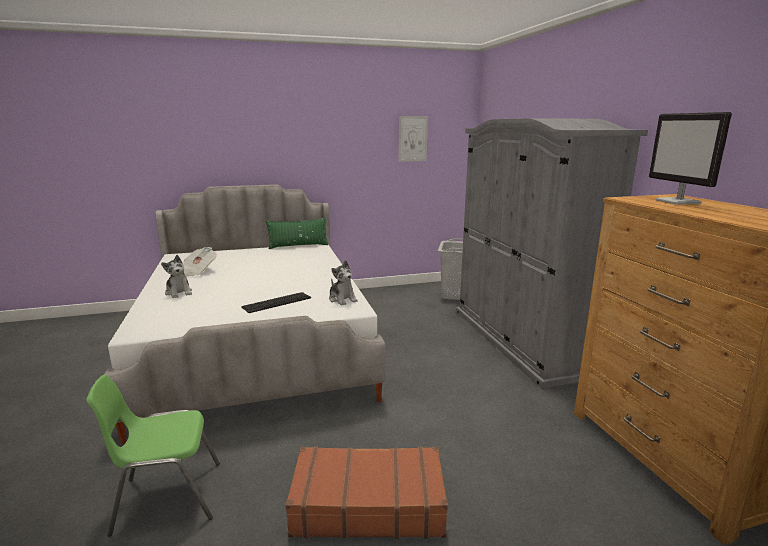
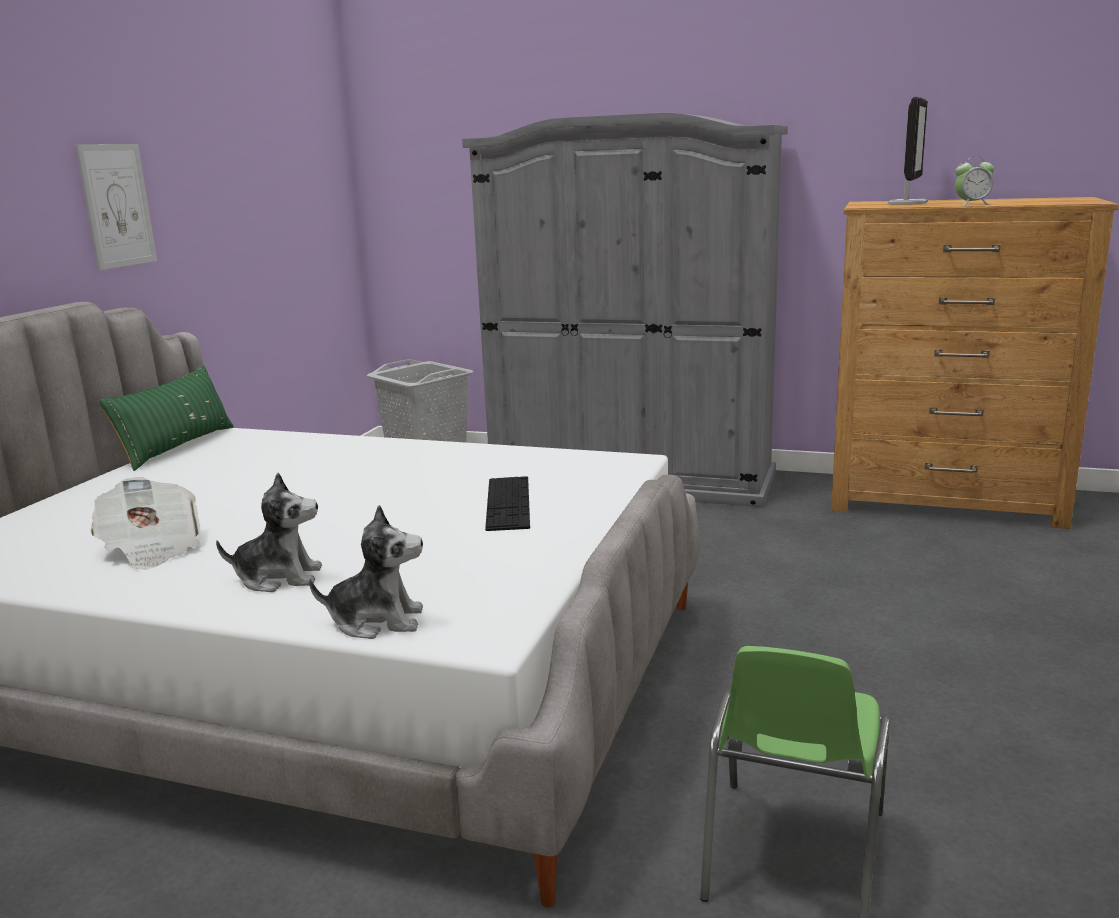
camera: 55 degrees left, 0 degrees up
(342, 299) = (570, 462): plush toy -> plush toy (377, 621)
(368, 504) = (919, 676): brown suitcase -> none
(412, 138) = (277, 171): picture -> picture (117, 205)
(678, 202) = (907, 203): monitor -> monitor turned 90 degrees counterclockwise
(697, 212) = (972, 204): none -> alarm clock

